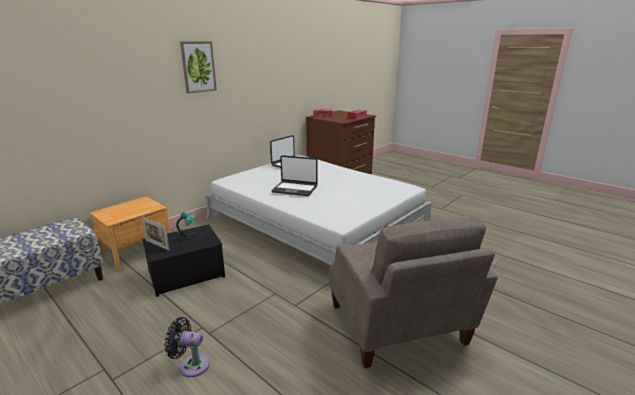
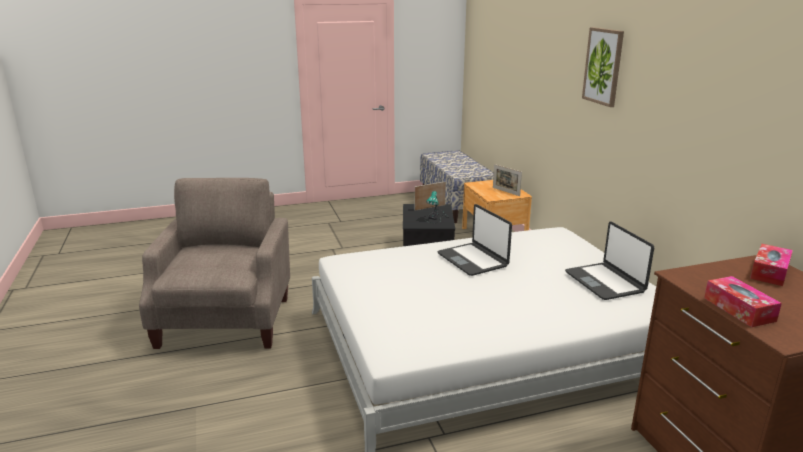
camera: 120 degrees right, 0 degrees up
(136, 205) = (506, 191): none -> picture frame
(191, 365) = (309, 241): black fan -> none
(295, 189) = (473, 260): laptop -> laptop turned 75 degrees counterclockwise
(398, 326) = (226, 319): beige armchair -> beige armchair turned 75 degrees clockwise

